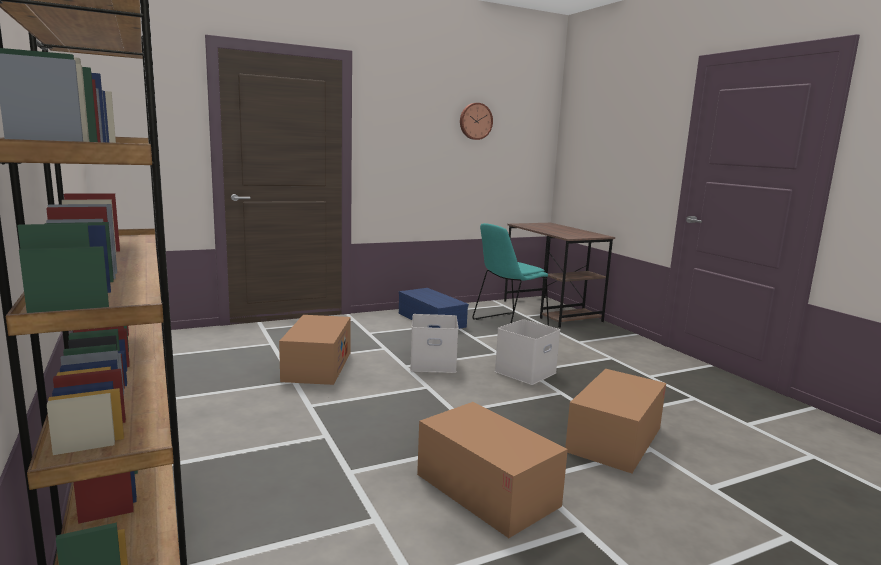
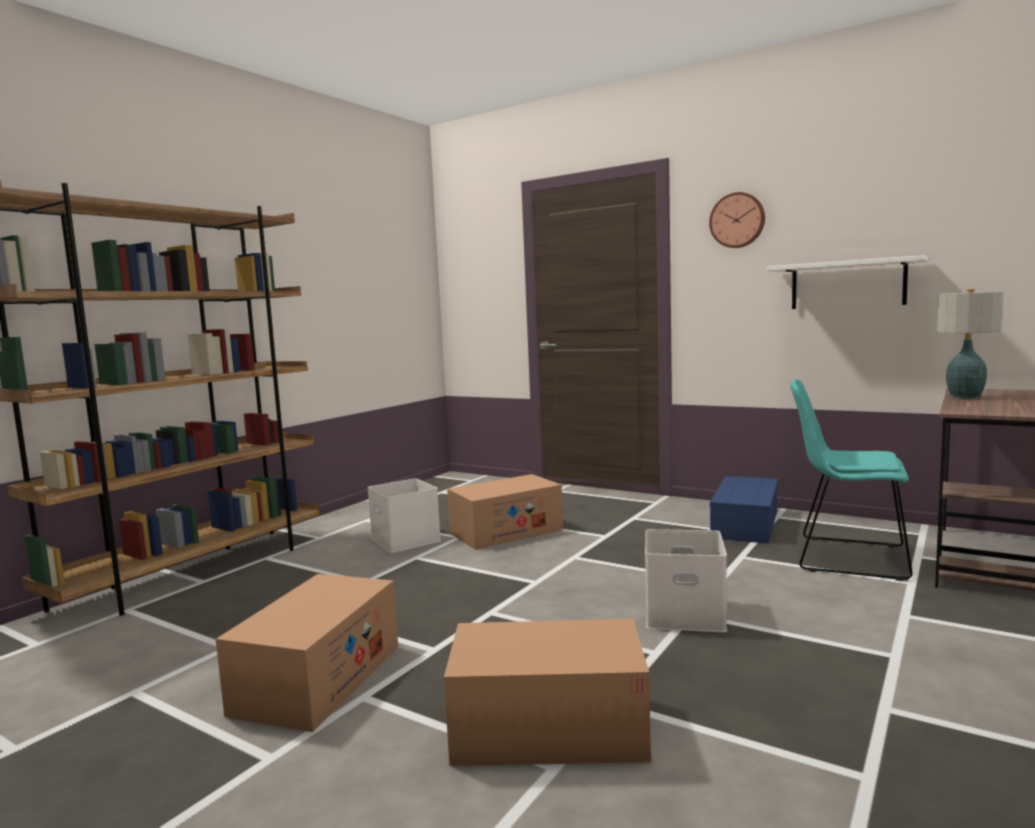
camera: 60 degrees right, 5 degrees down
(432, 364) = (605, 565): white storage box -> white storage box (404, 540)
(462, 161) = (847, 284): none -> white shelf
(475, 121) = (871, 216): wall clock -> wall clock (737, 220)
(537, 228) = (965, 397): none -> table lamp

